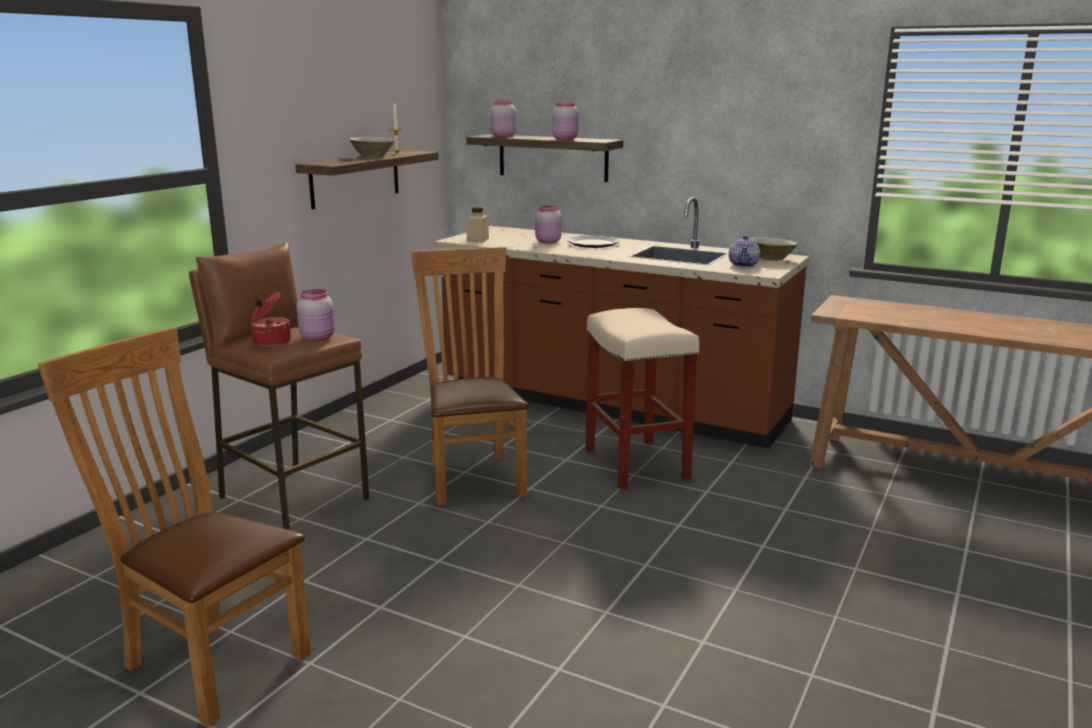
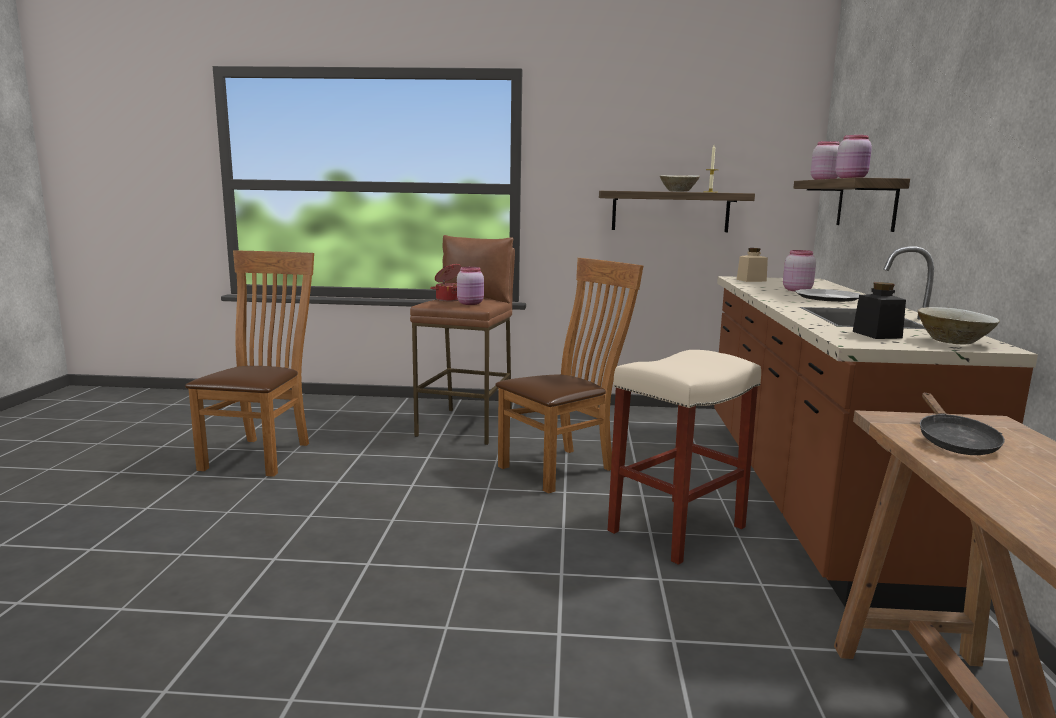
camera: 65 degrees right, 5 degrees down
(743, 265) = (877, 335): teapot -> black jar
(876, 314) = (953, 442): none -> black frying pan

